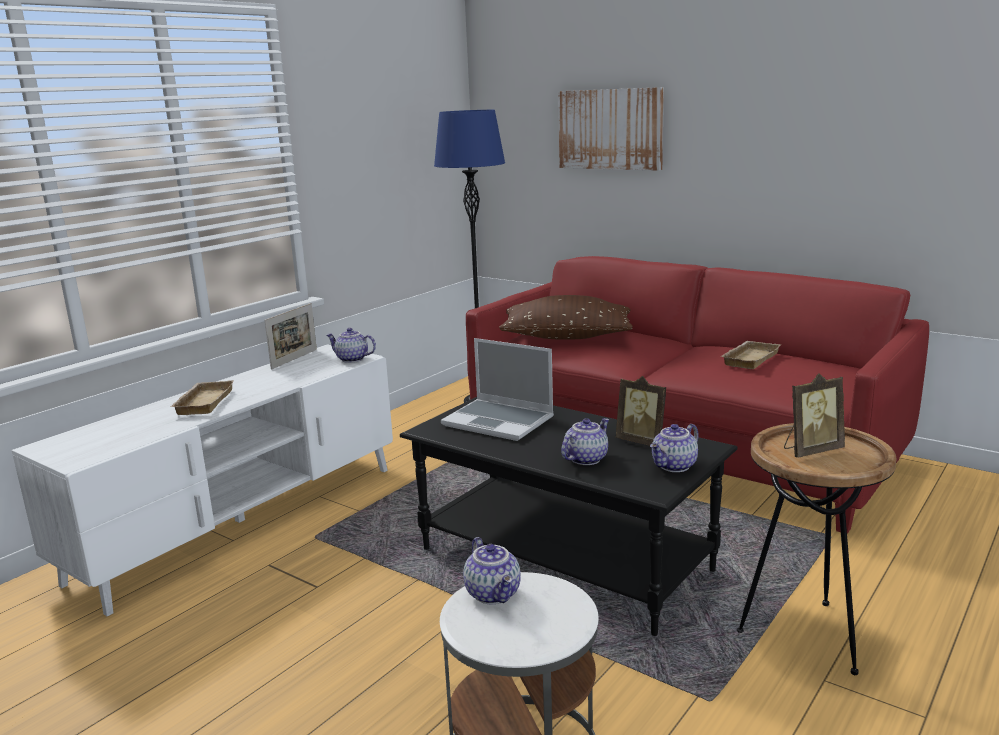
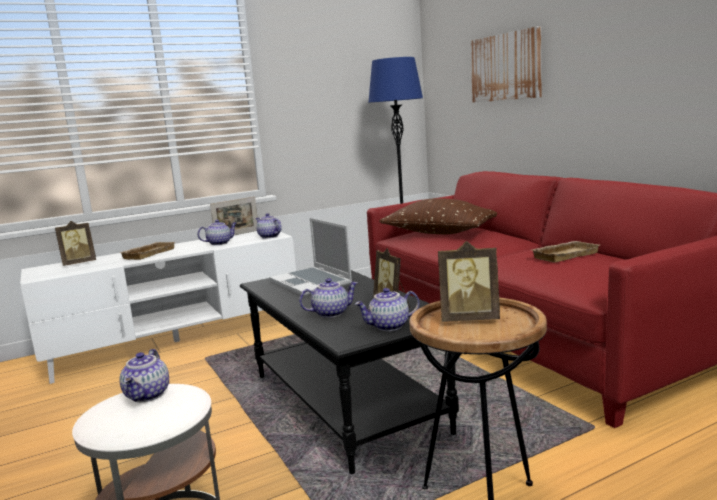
camera: 25 degrees right, 5 degrees down
(107, 429) = (79, 263): none -> picture frame
(292, 375) = (219, 243): none -> teapot

